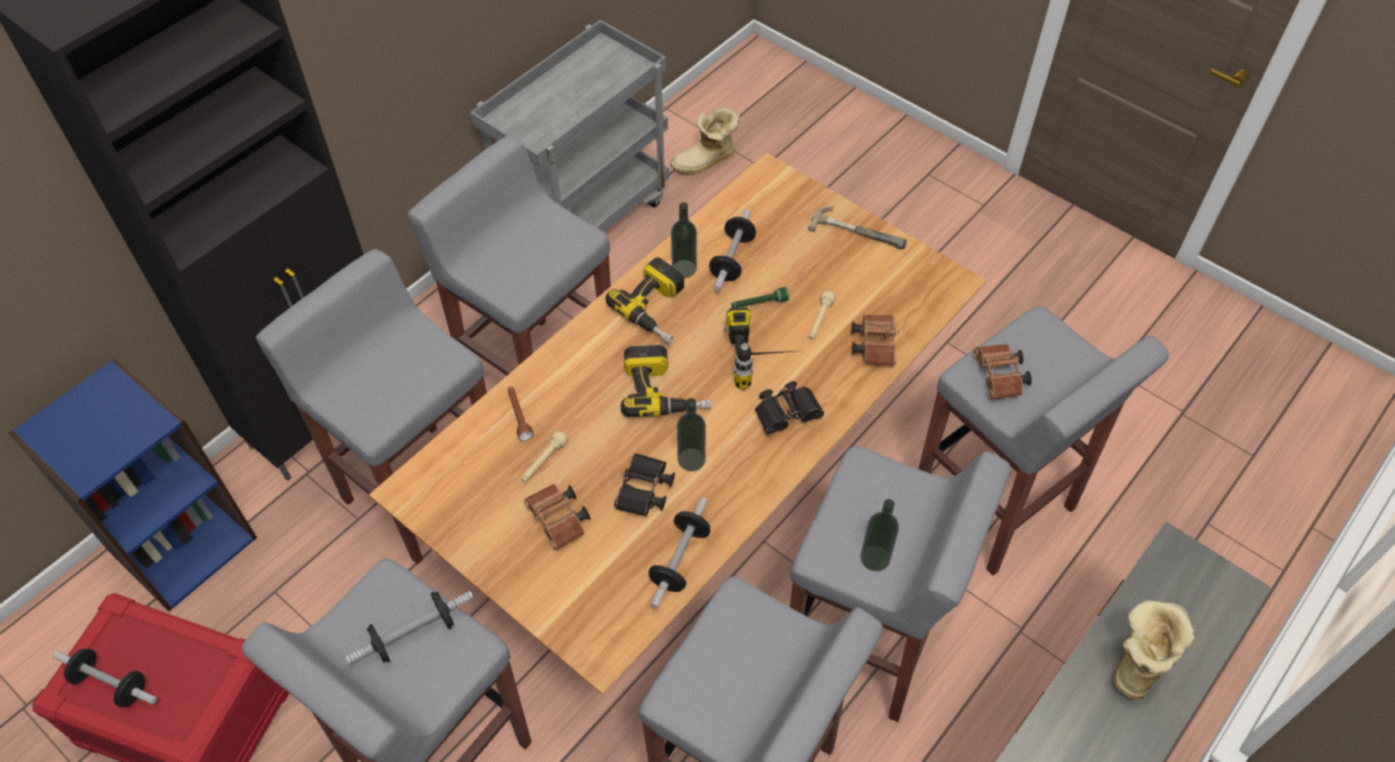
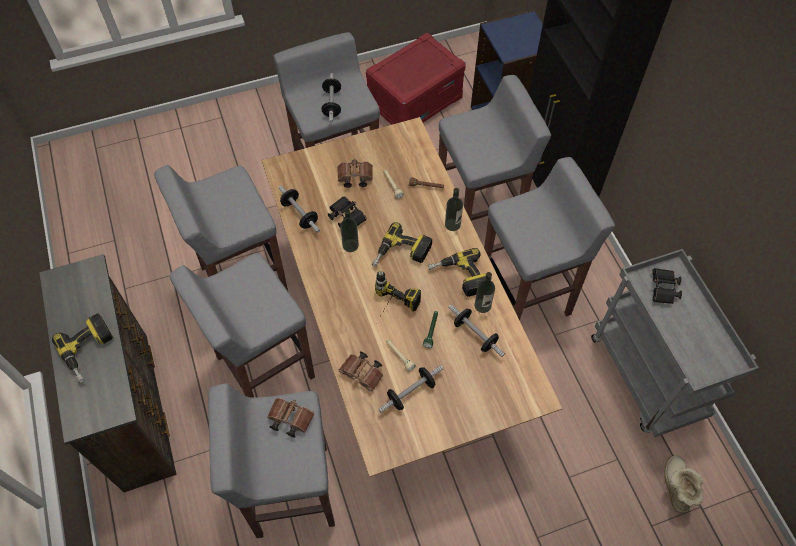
camera: 120 degrees right, 5 degrees up
(112, 684) = (419, 55): dumbbell -> dumbbell (411, 393)
(788, 414) = (346, 303): black binoculars -> black binoculars (663, 290)
(859, 229) = (458, 423): hammer -> none
(875, 558) = (235, 286): bottle -> bottle (452, 224)
(1142, 656) = (90, 351): boot -> power drill

